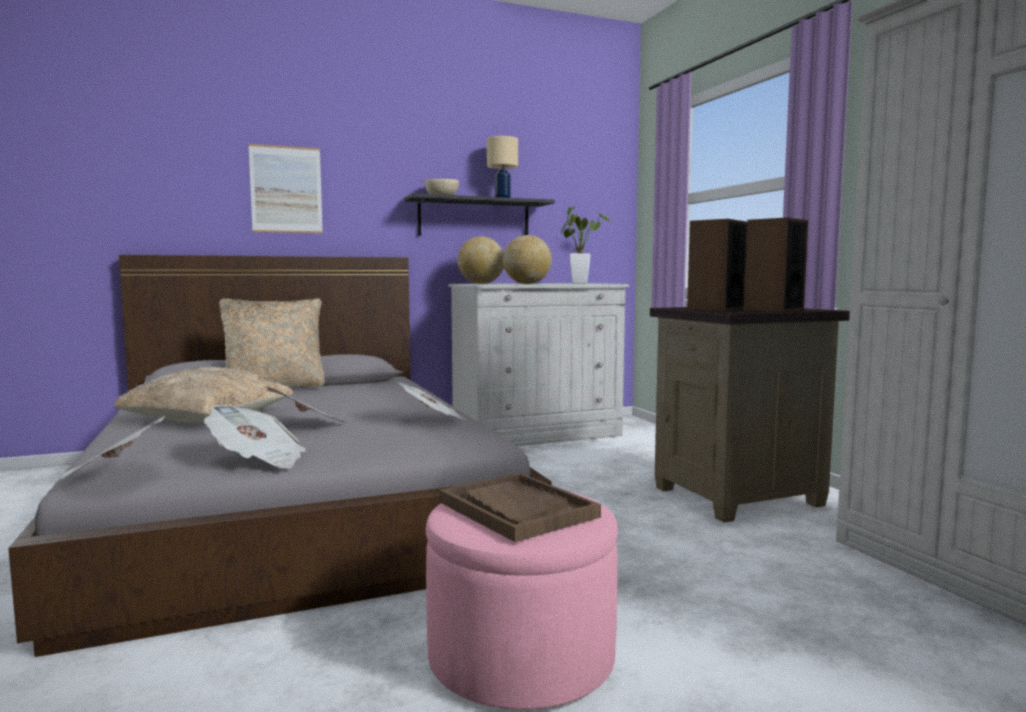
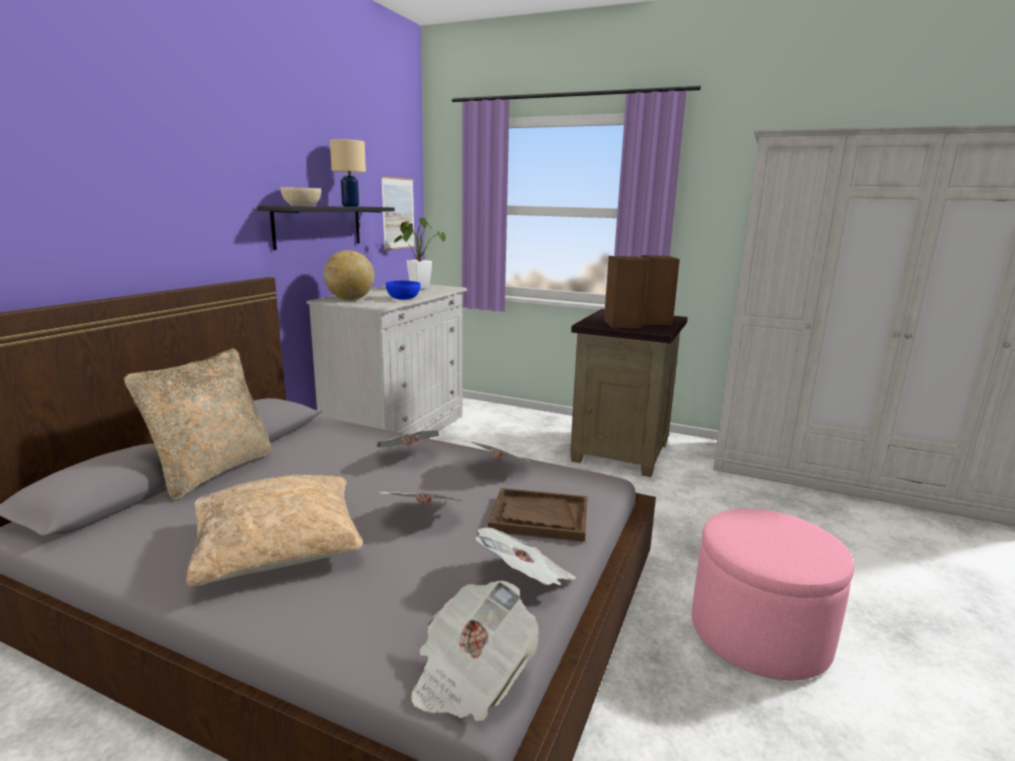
camera: 45 degrees left, 10 degrees up
(286, 189) = (128, 200): picture -> picture (398, 213)
(395, 403) = (407, 456): none -> newspaper
(516, 509) = (777, 539): brown tray -> brown tray (539, 517)
(527, 284) = (403, 298): globe -> blue bowl

